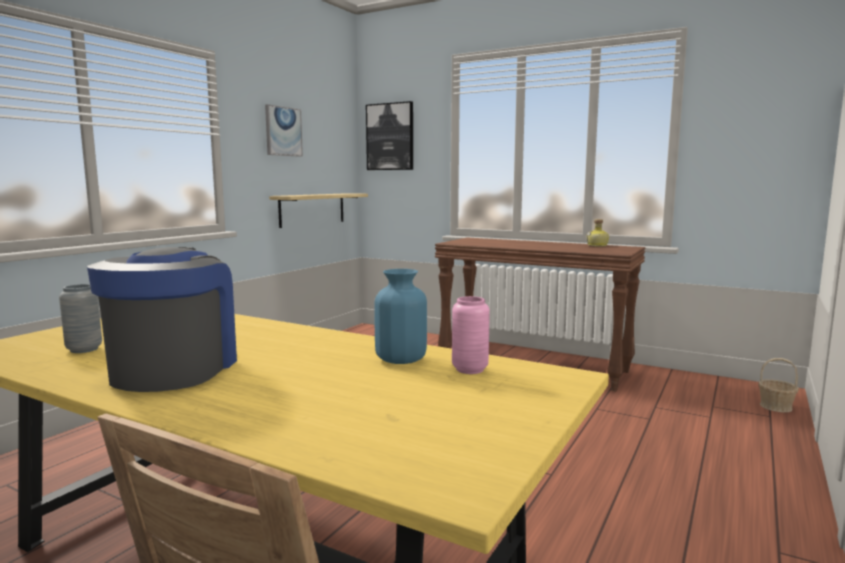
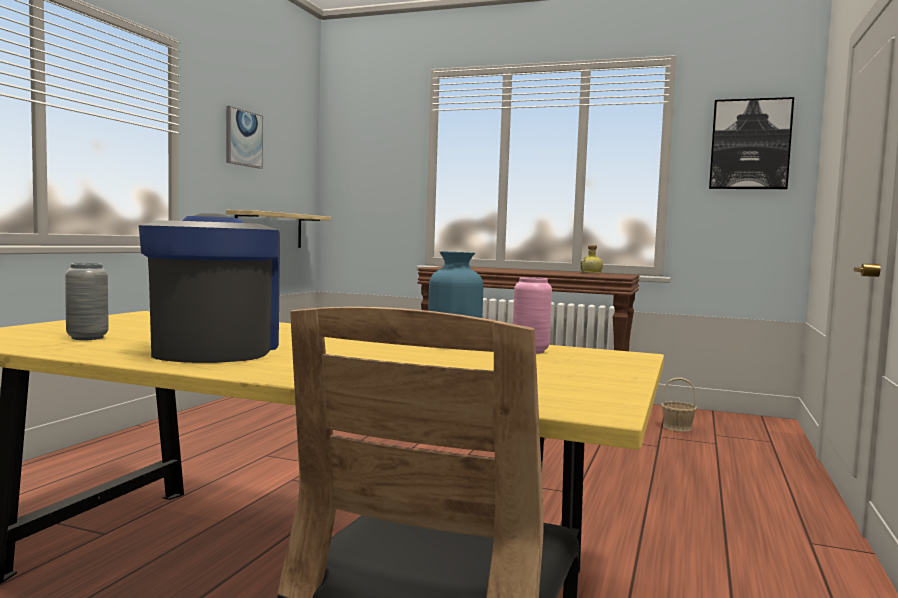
camera: 10 degrees left, 5 degrees down
(390, 137) = (357, 155): picture -> picture (750, 144)
(776, 406) = (774, 434): basket -> basket (677, 427)

